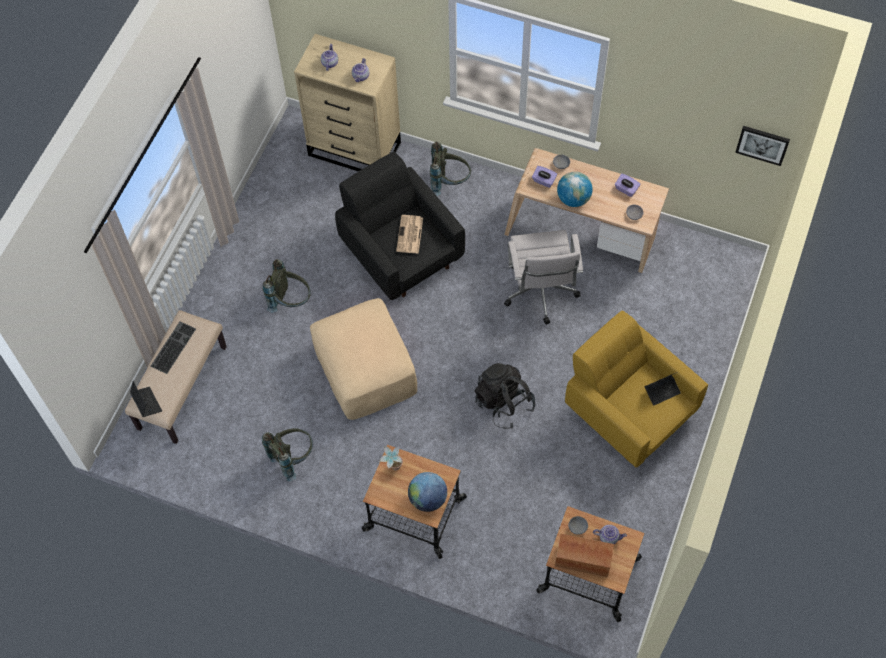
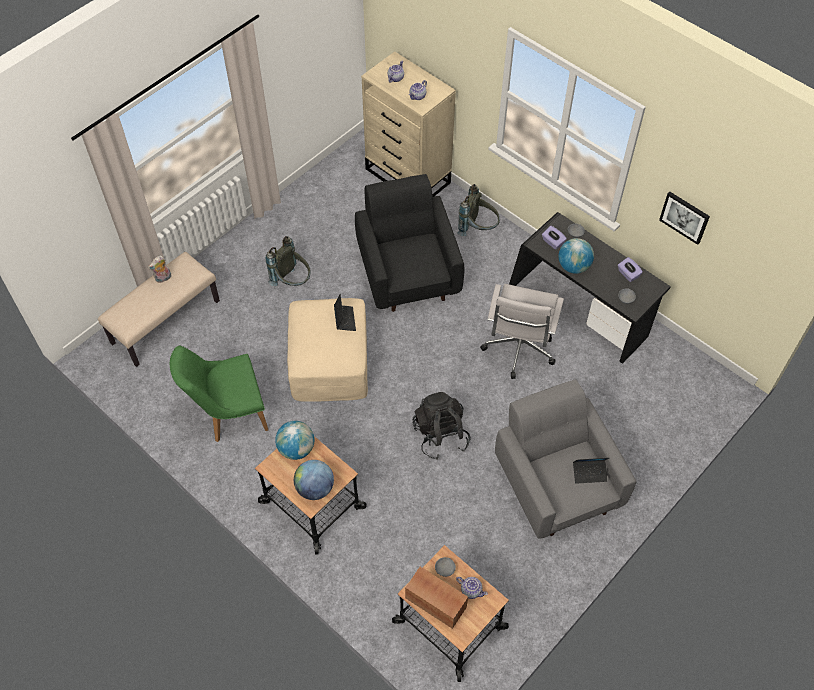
camera: 20 degrees right, 5 degrees down
(146, 403) = (117, 317): laptop -> laptop (344, 319)
(172, 346) = (163, 278): keyboard -> plush toy
(292, 457) = (229, 414): grey backpack -> green chair
(393, 468) = (296, 449): potted plant -> globe
(410, 235) = (414, 255): newspaper -> none
(581, 235) = (579, 312): beige desk -> black desk
(629, 409) = (557, 483): yellow armchair -> grey armchair
(762, 144) = (771, 262): picture -> picture (684, 217)

